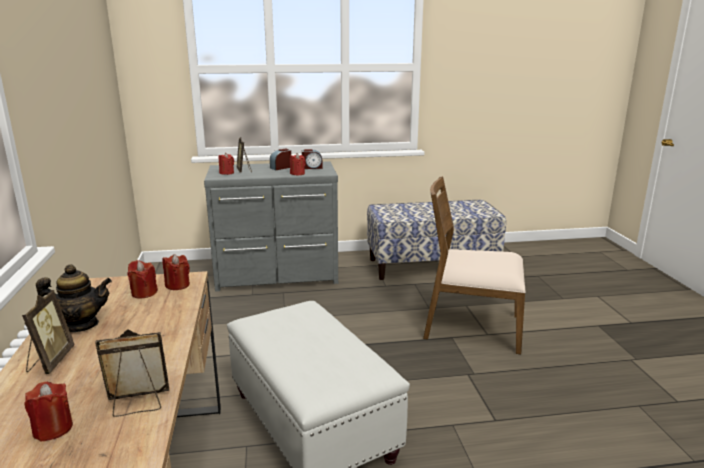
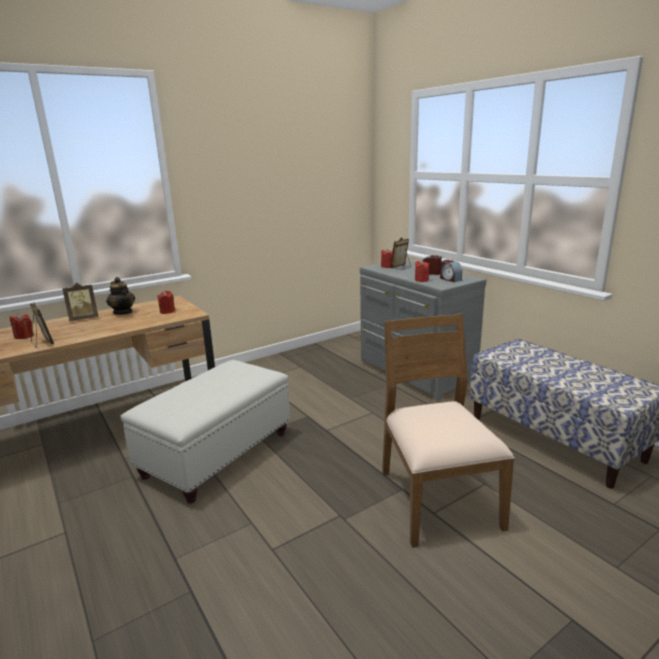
camera: 65 degrees right, 0 degrees up
(177, 285) = (182, 314): red candle -> none

